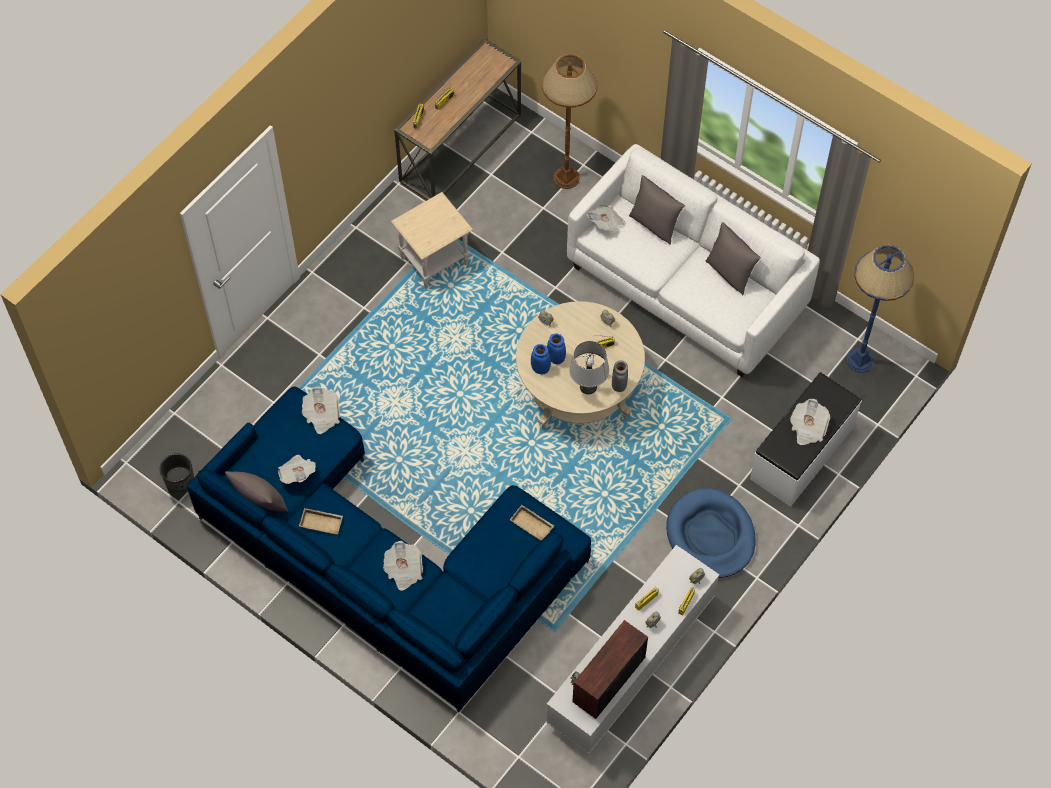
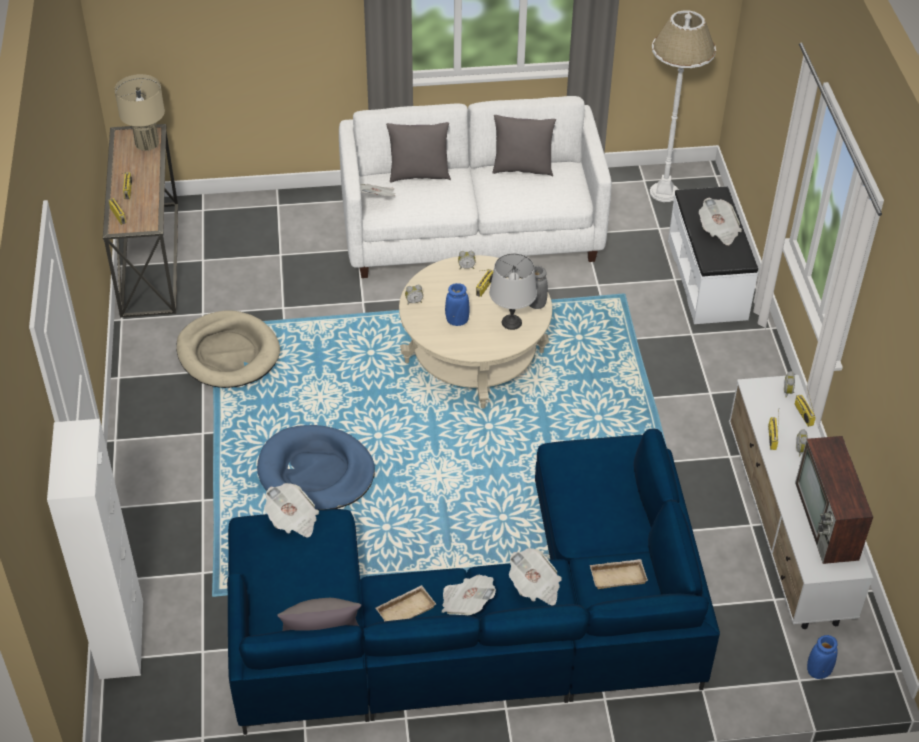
camera: 45 degrees left, 15 degrees down
(181, 487) = (191, 721): black planter -> none
(194, 408) = (121, 639): none -> white cabinet
(297, 473) = (329, 586): newspaper -> newspaper (466, 603)
(435, 261) = (228, 353): beige side table -> beige dog bed
(493, 69) = (147, 143): none -> beige table lamp
(533, 524) = (599, 459): beige tray -> beige tray (618, 575)
(540, 368) = (453, 337): blue vase -> blue vase (818, 671)
(566, 178) = (274, 222): brown floor lamp -> none
(710, 535) = (719, 384): blue dog bed -> blue dog bed (316, 472)
(860, 360) = (664, 192): blue floor lamp -> white floor lamp

